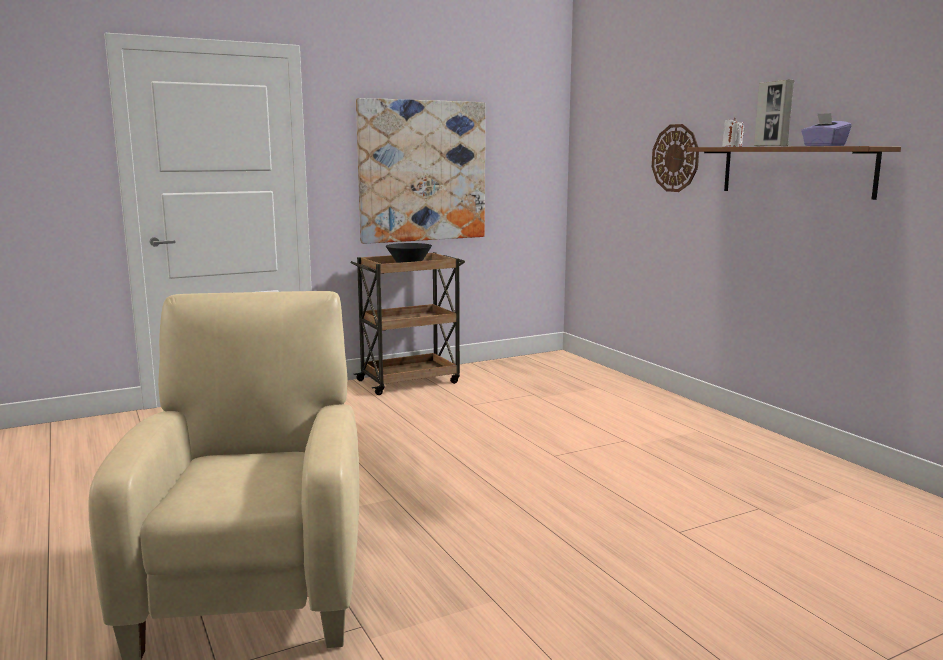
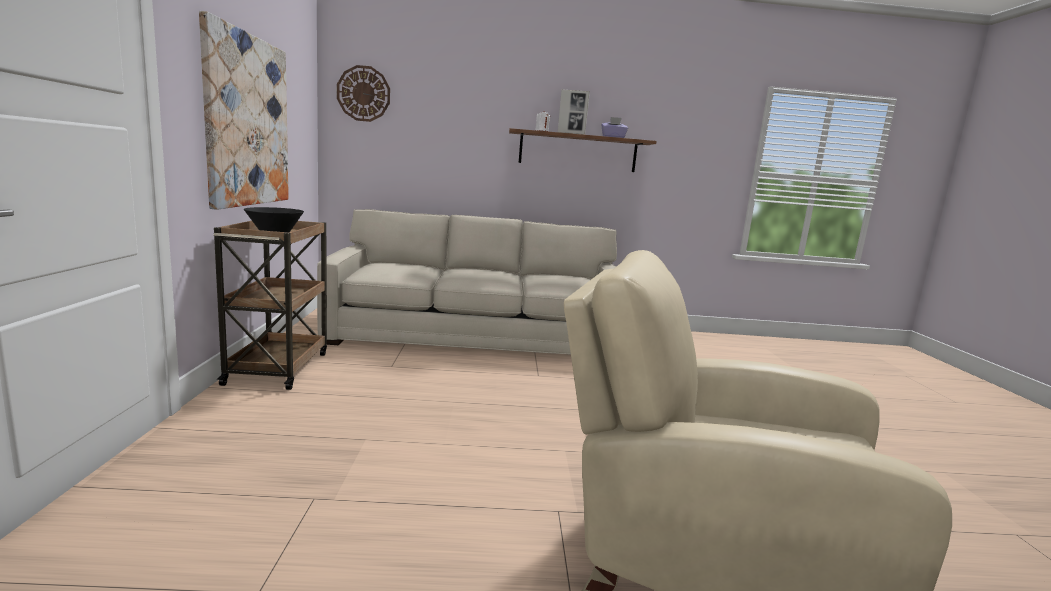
camera: 65 degrees left, 0 degrees up
(621, 409) = (478, 334): none -> beige sofa
(675, 158) = (466, 135): wall clock -> wall clock (363, 93)

